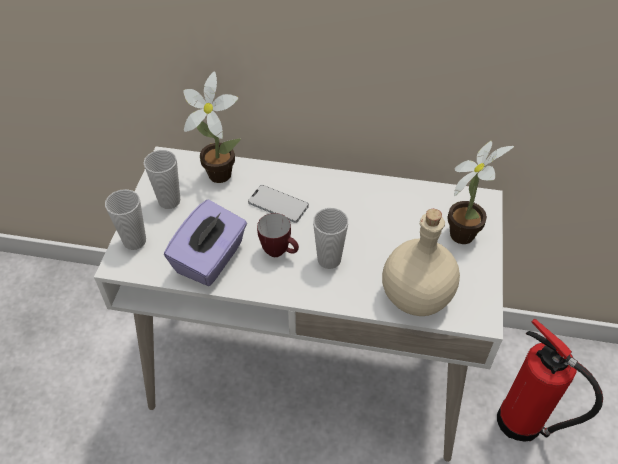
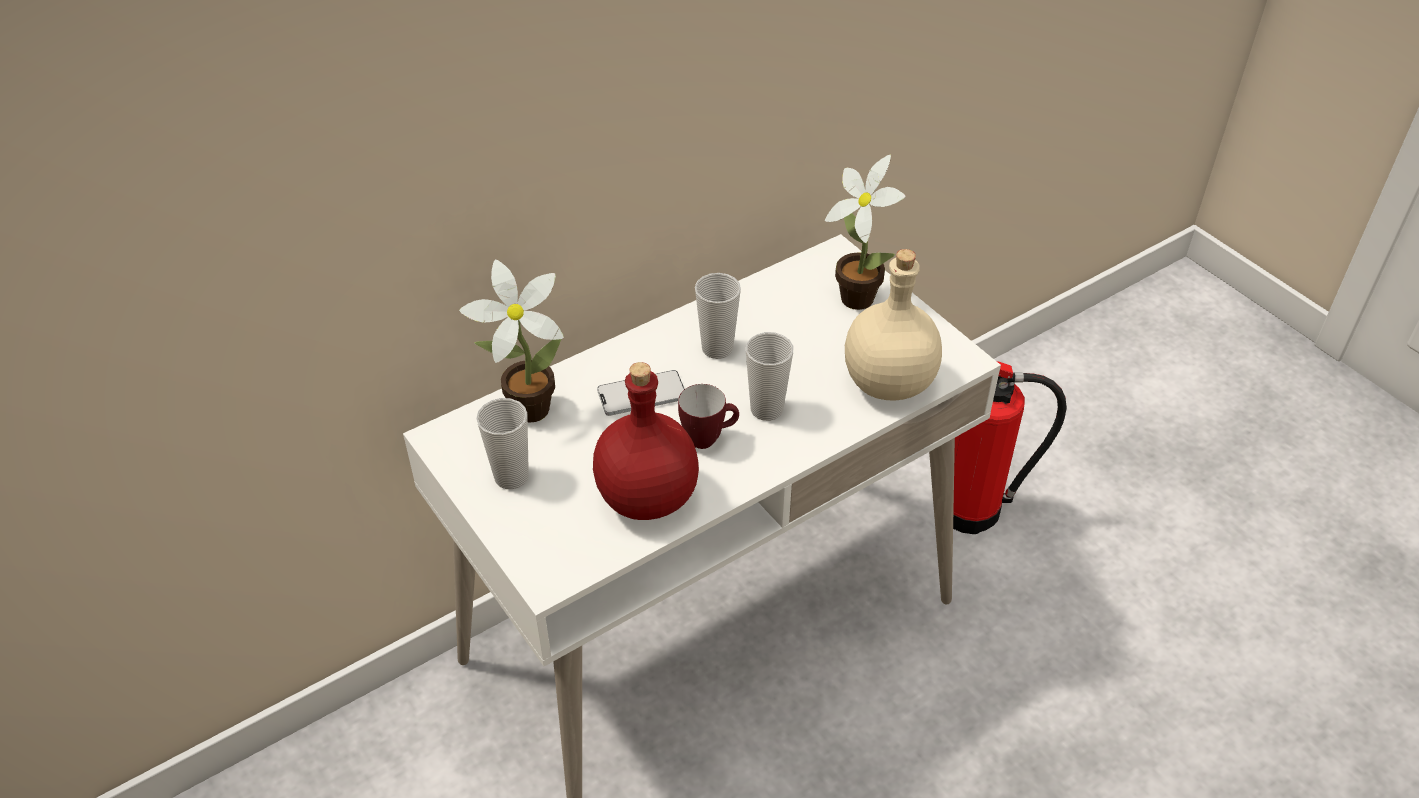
camera: 45 degrees left, 5 degrees down
(134, 241) = (531, 545): cup -> cup (717, 348)
(211, 259) = (645, 498): purple tissue box -> red bottle

